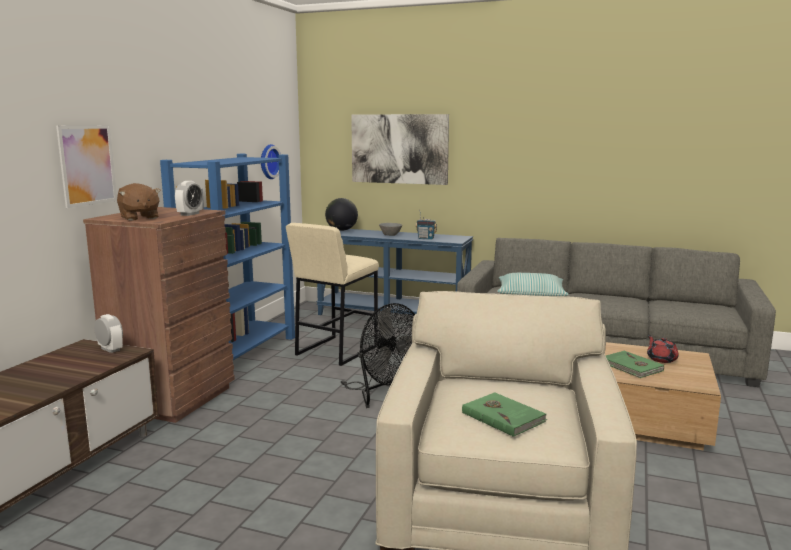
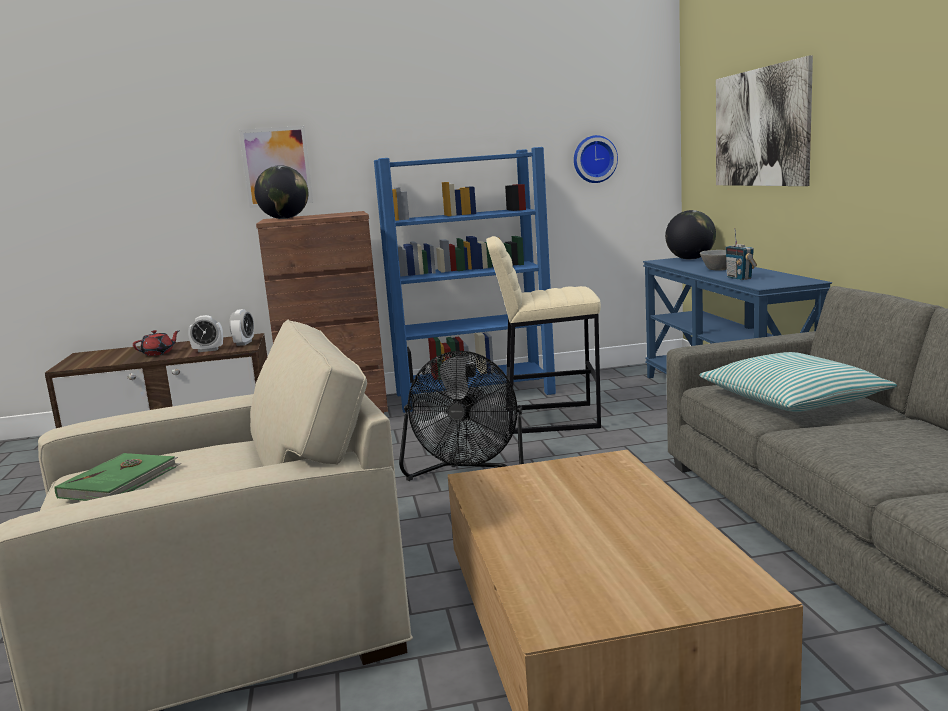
camera: 60 degrees right, 0 degrees up
(139, 218) = (284, 218): brown plush toy -> globe
(190, 214) = (324, 217): alarm clock -> alarm clock (208, 350)
(631, 367) = (572, 545): green book -> none
(661, 359) = (664, 562): red teapot -> red teapot (158, 353)

